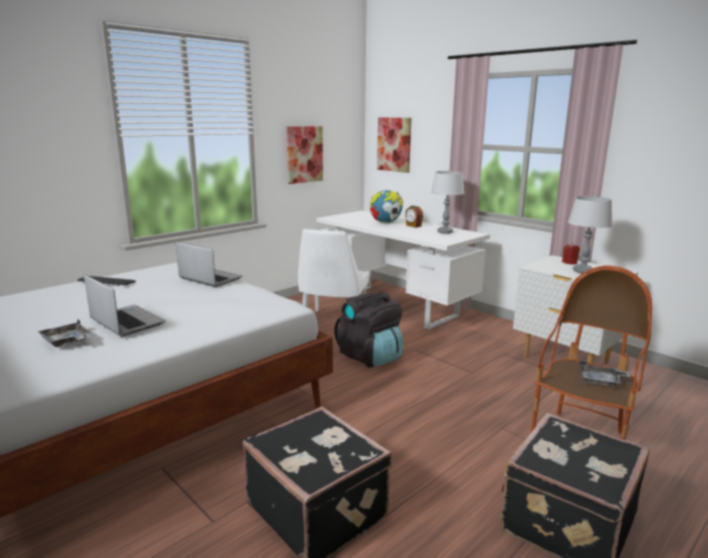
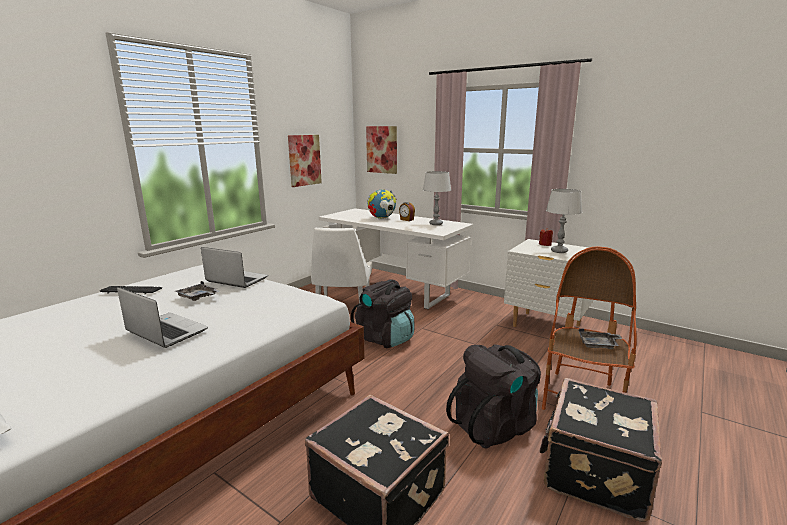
camera: 10 degrees left, 0 degrees up
(67, 341) = (106, 358): grey tray -> grey tray (198, 297)
(465, 460) = (495, 425): none -> black backpack

